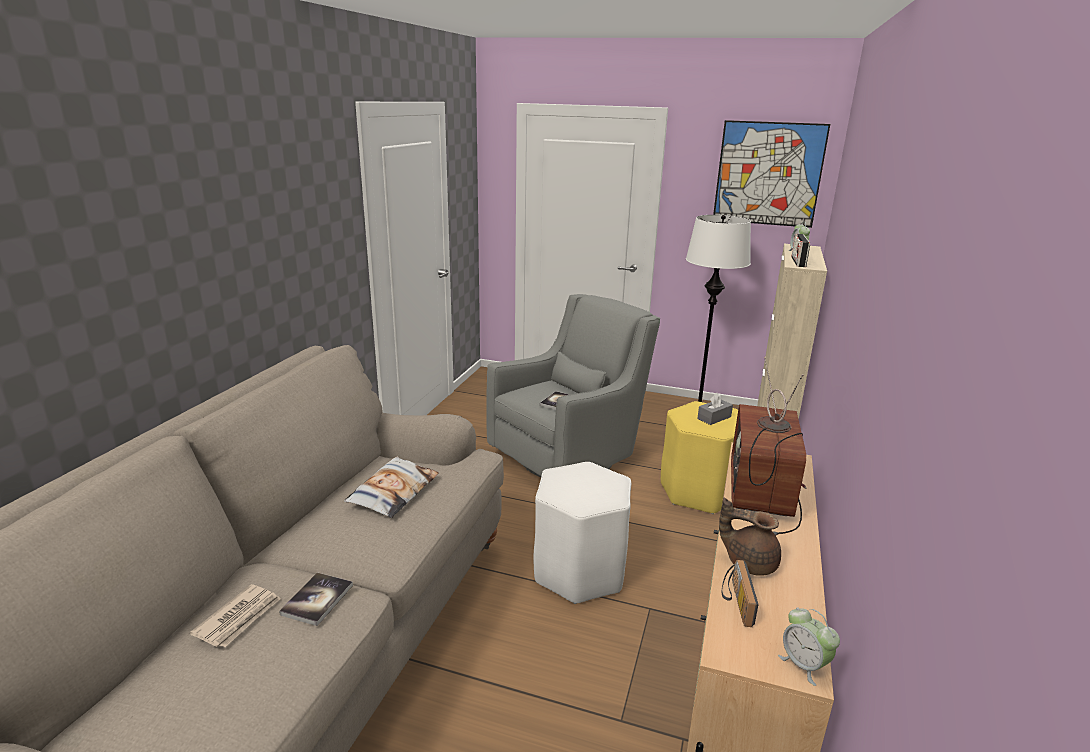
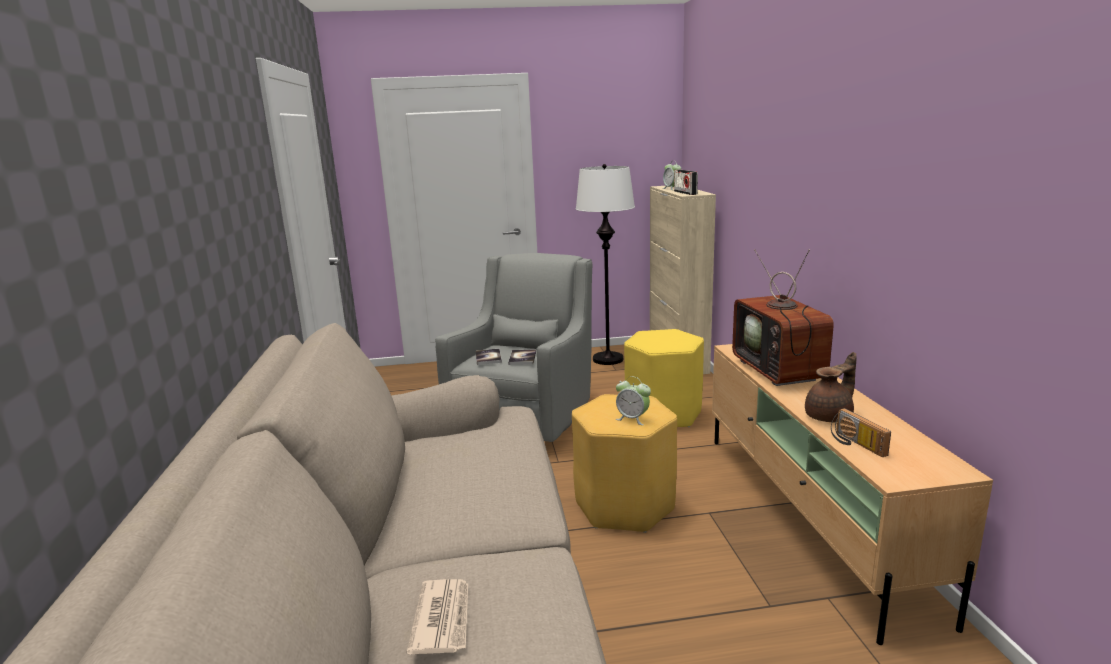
camera: 25 degrees left, 5 degrees down
(317, 600) = (509, 570): book -> book (488, 357)
(393, 492) = (470, 460): pillow -> none
(580, 572) = (625, 506): white stool -> yellow stool
(714, 418) = (668, 338): grey tissue box -> none
(749, 562) = (830, 416): brown teapot -> brown teapot turned 150 degrees clockwise
(768, 174) = (626, 126): picture -> none
(803, 665) = (949, 466): alarm clock -> alarm clock (632, 419)

